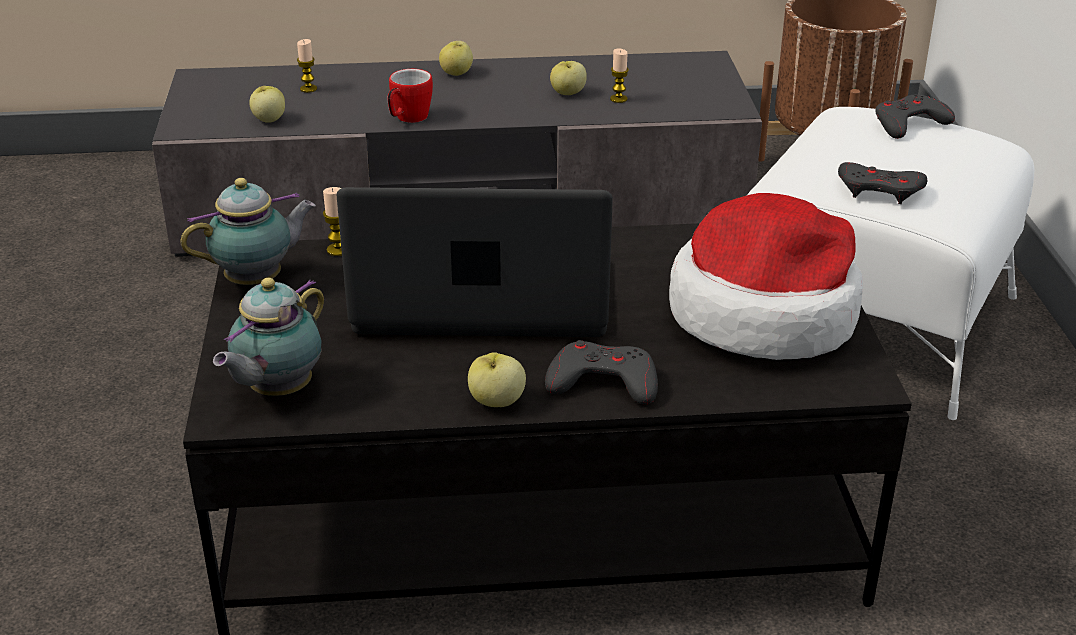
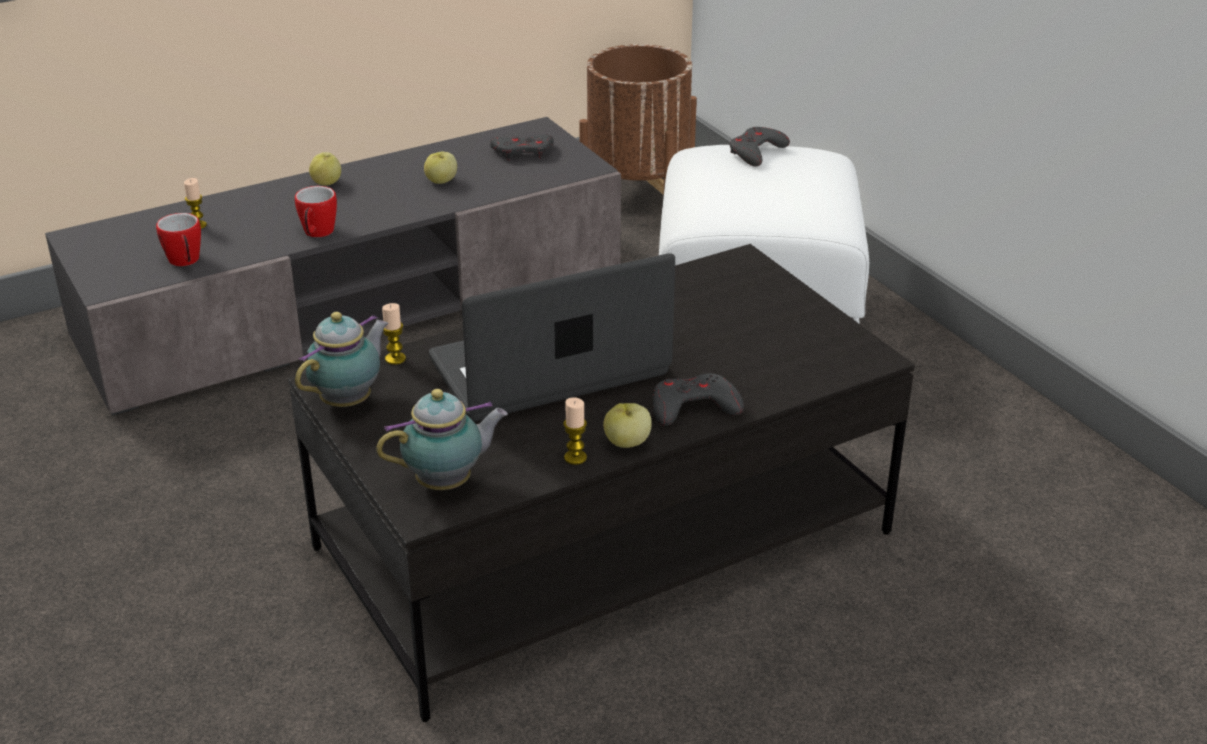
camera: 25 degrees left, 0 degrees up
(269, 120) = (185, 262): apple -> mug
(277, 391) = (448, 483): teapot -> teapot turned 120 degrees counterclockwise
(618, 99) = (489, 178): candle -> candle (575, 457)
(764, 314) = (769, 326): hat -> none
(880, 190) = (773, 210): grey game controller -> grey game controller (523, 152)

